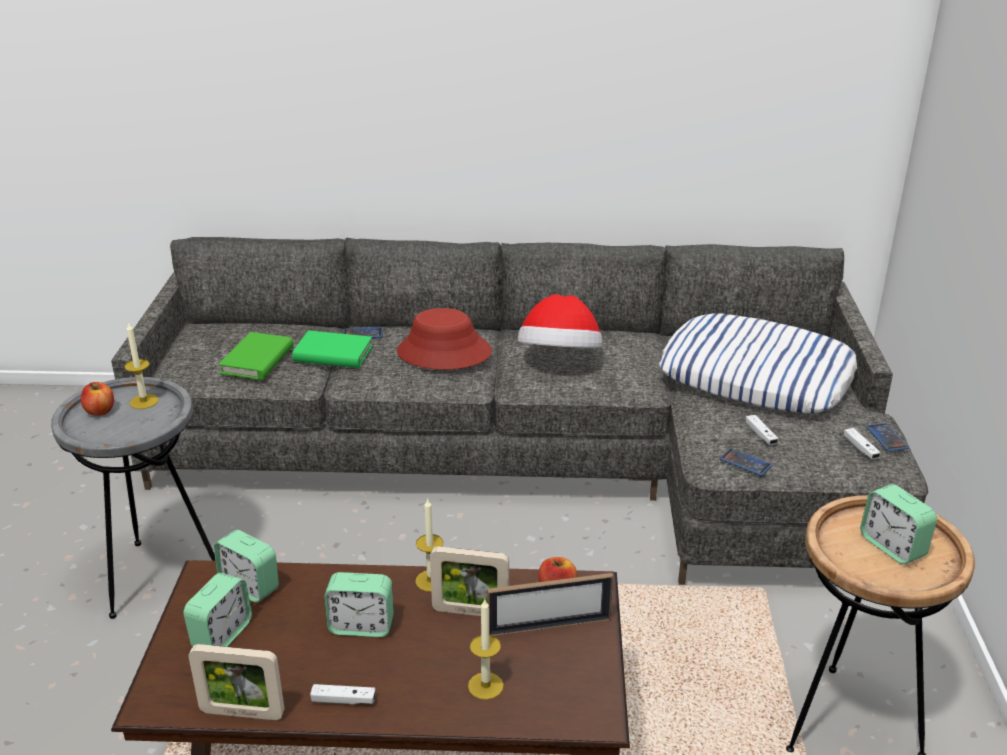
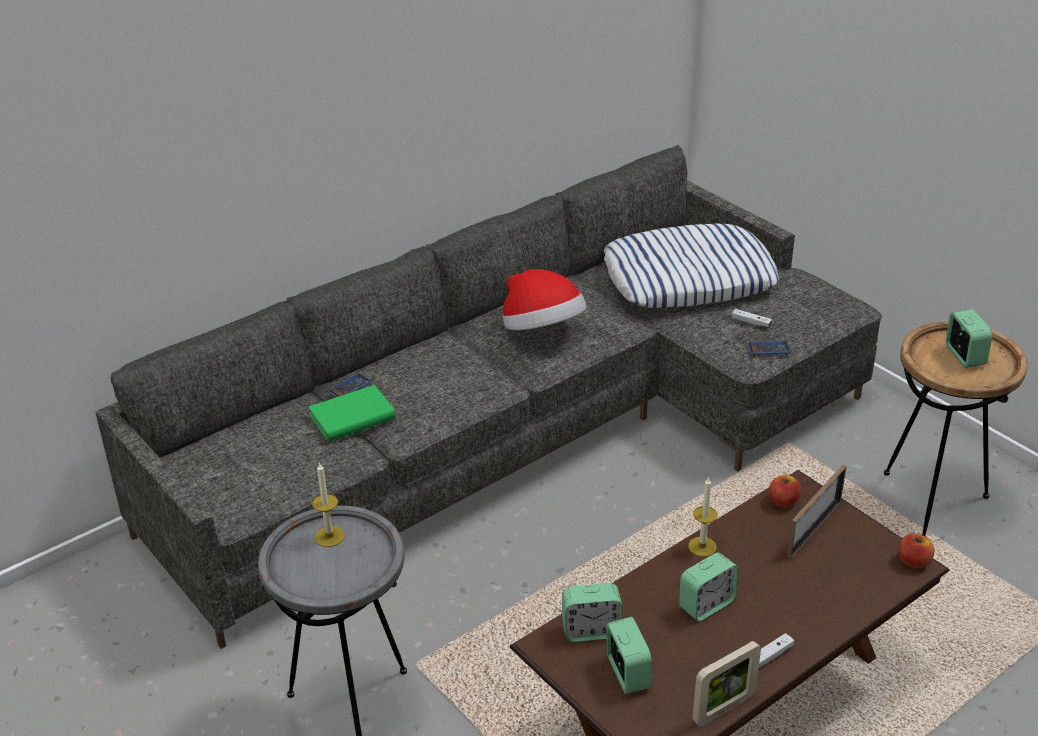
camera: 40 degrees left, 5 degrees up
(100, 411) = (305, 566): apple -> apple (913, 561)
(257, 360) = (296, 457): green book -> none
(444, 352) = (445, 370): red hat -> none
(470, 612) = (756, 550): picture frame -> none
(485, 686) = (833, 589): candle -> none
(860, 448) = (819, 301): white game controller -> none
(886, 438) = (822, 286): phone -> none
(892, 546) = (964, 356): alarm clock -> alarm clock turned 120 degrees counterclockwise

